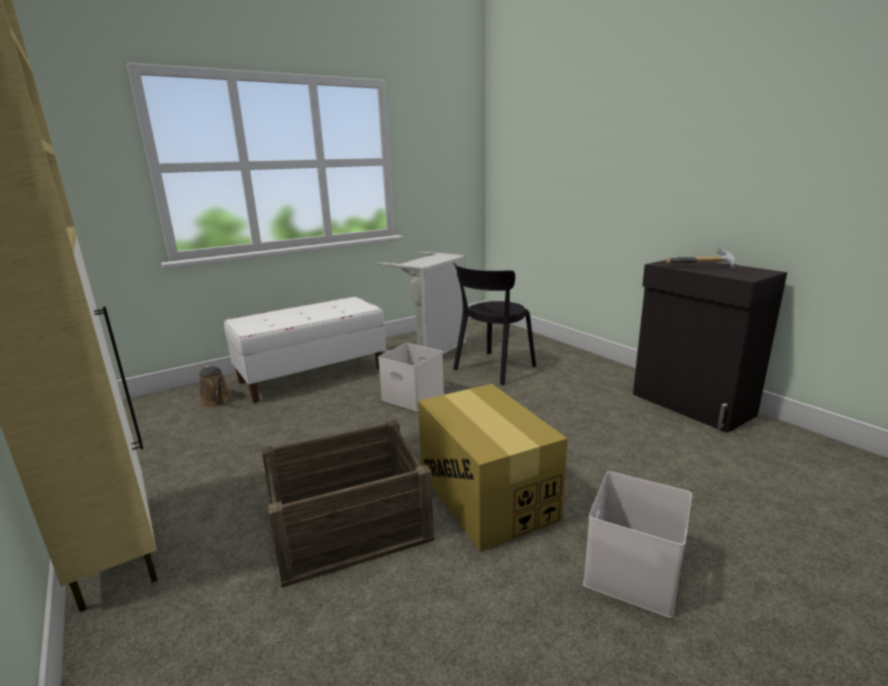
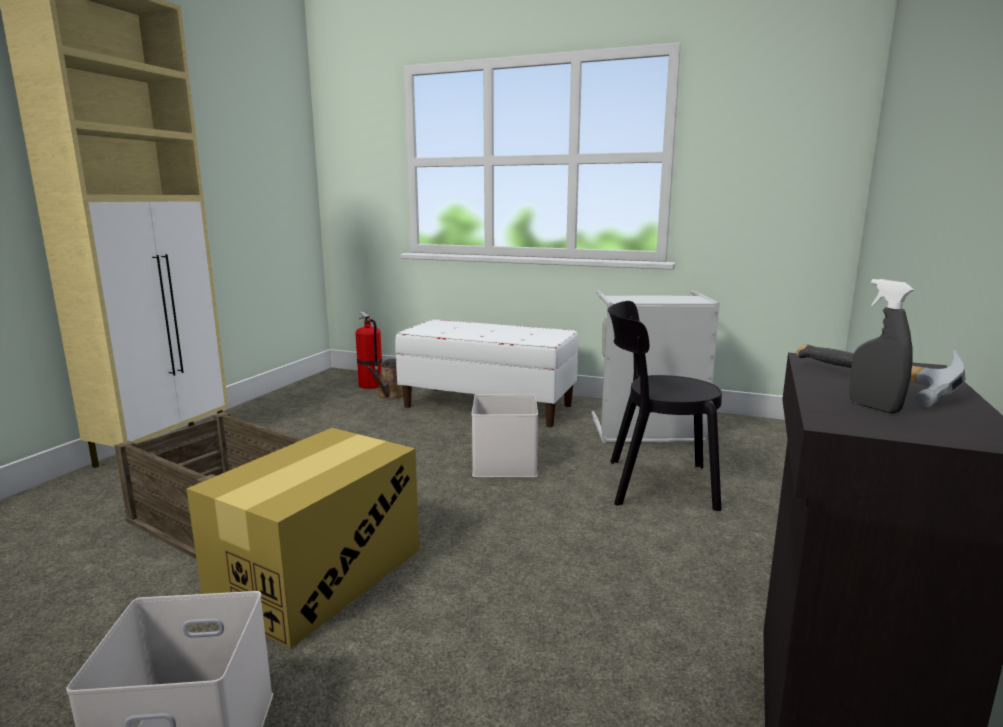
camera: 55 degrees right, 5 degrees down
(173, 403) = (371, 385): none -> fire extinguisher
(731, 272) = (874, 407): none -> grey spray bottle

